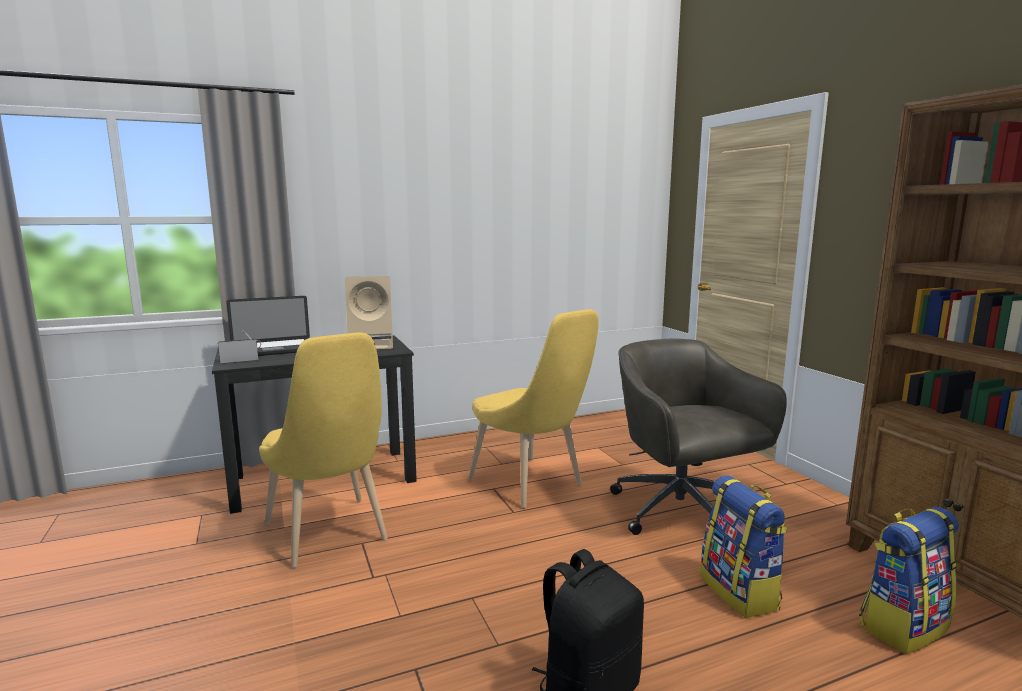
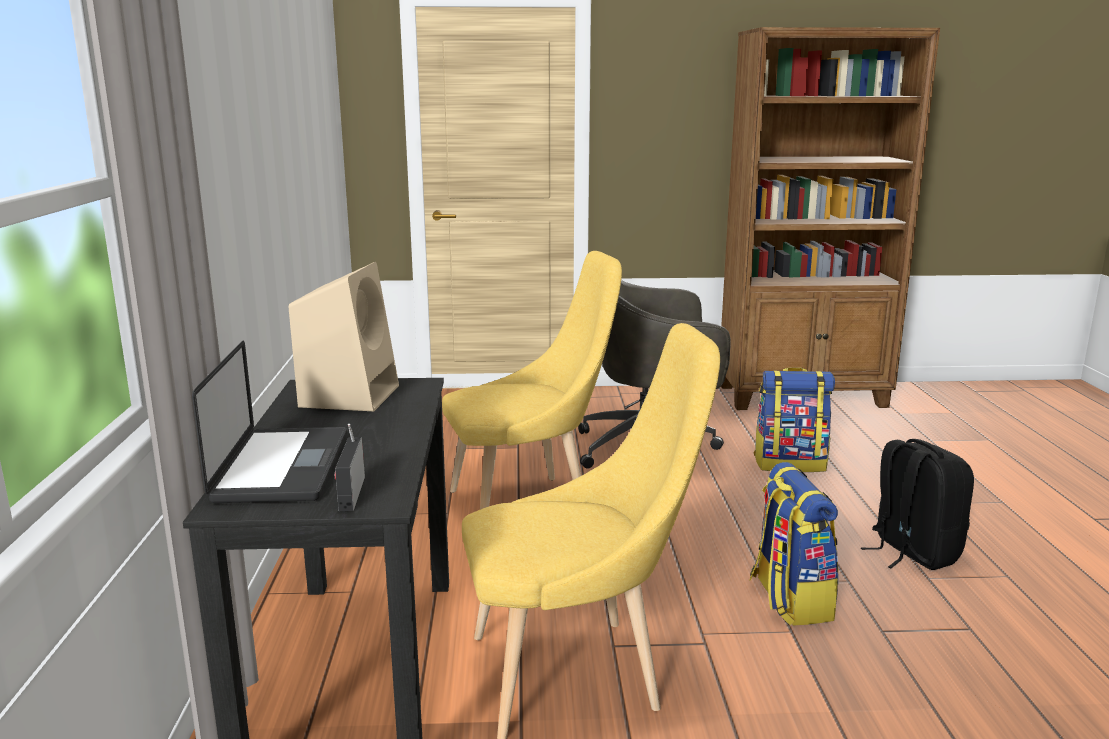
camera: 70 degrees left, 5 degrees up
(902, 626) = (842, 429): backpack -> backpack (789, 599)

